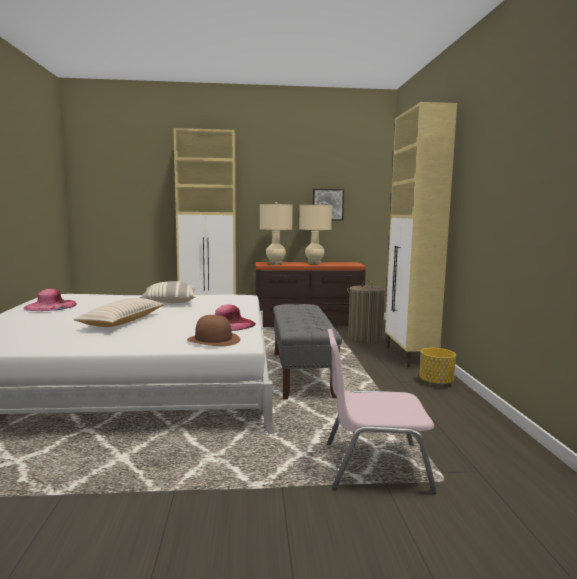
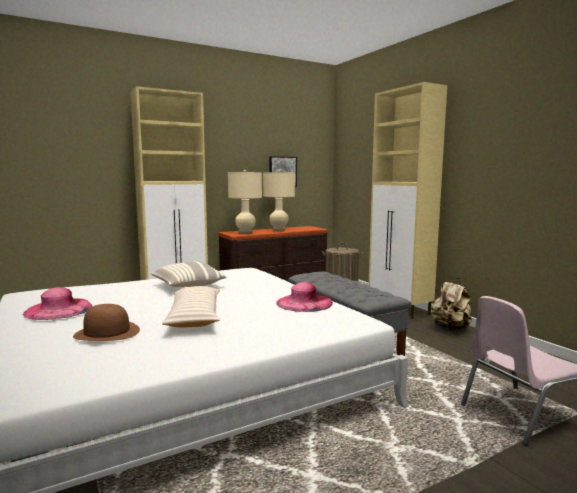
camera: 25 degrees left, 0 degrees up
(214, 340) = (331, 322): brown hat -> brown hat (107, 332)
(436, 382) = (451, 328): yellow planter -> beige backpack

